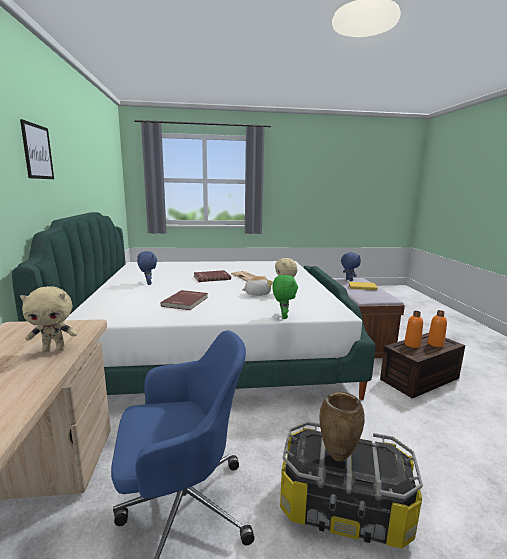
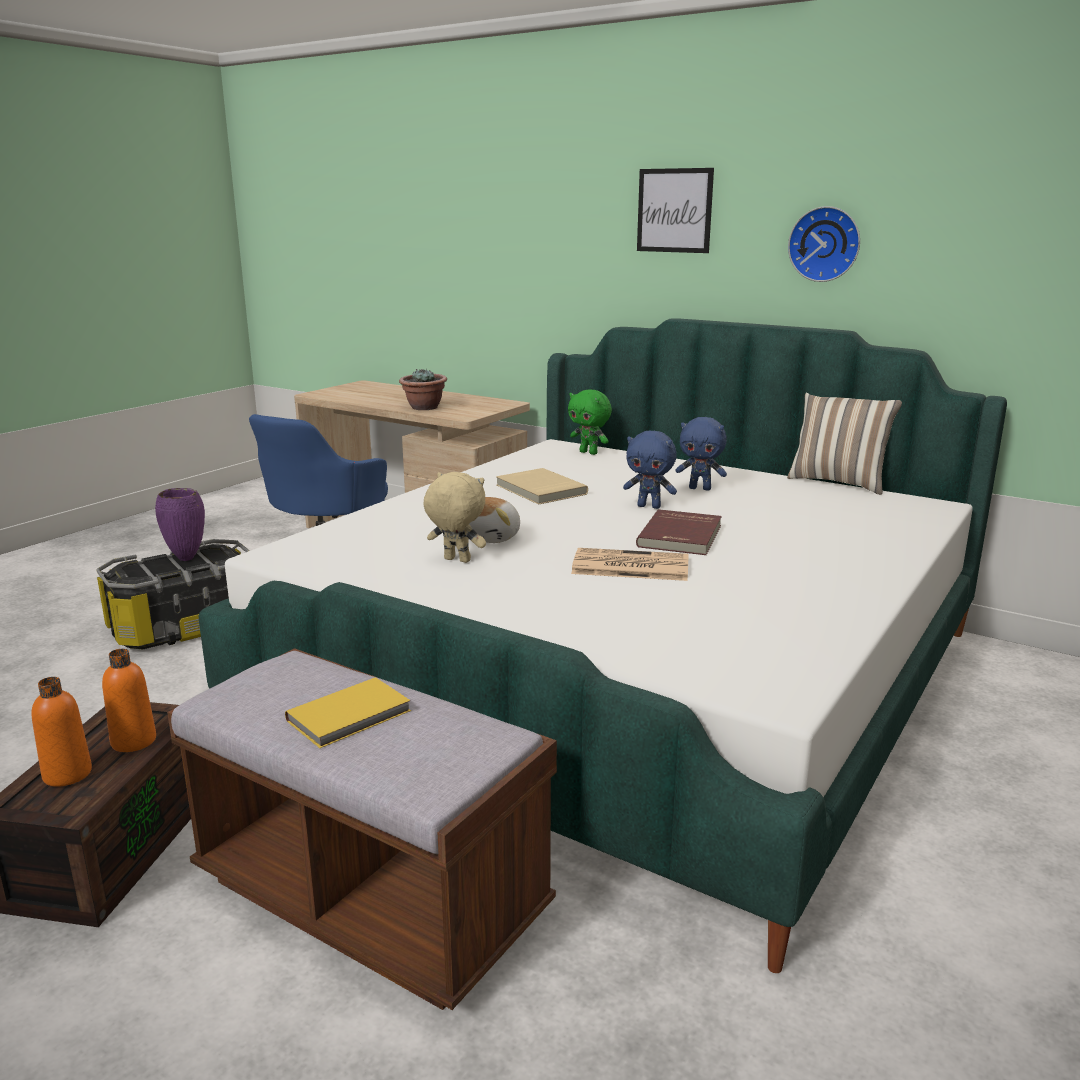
camera: 130 degrees right, 5 degrees up
(54, 349) = (424, 407): beige plush toy -> potted plant
(77, 174) = (825, 244): none -> wall clock
(115, 272) = (839, 482): none -> pillow
(186, 302) = (539, 490): red book -> beige book
(283, 316) = (356, 519): green plush toy -> green plush toy (589, 452)
(337, 457) = (187, 559): brown vase -> purple vase
(348, 280) = (448, 748): blue plush toy -> blue plush toy (649, 506)

